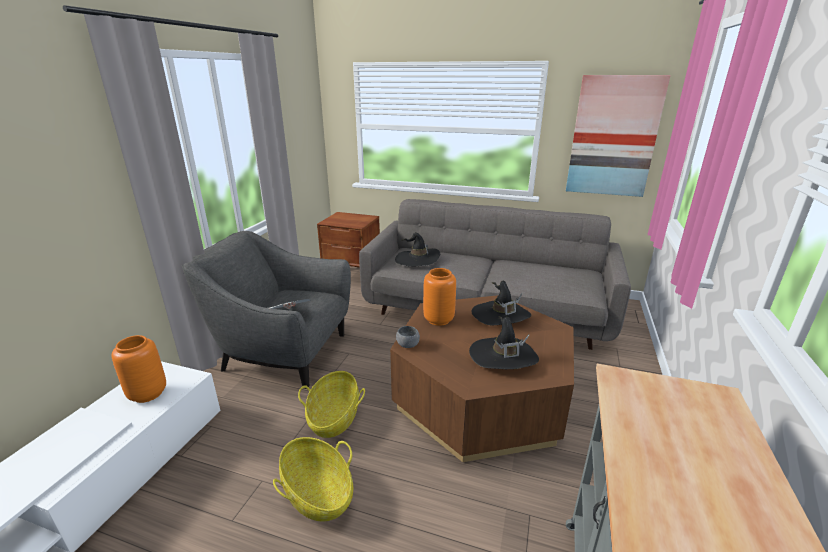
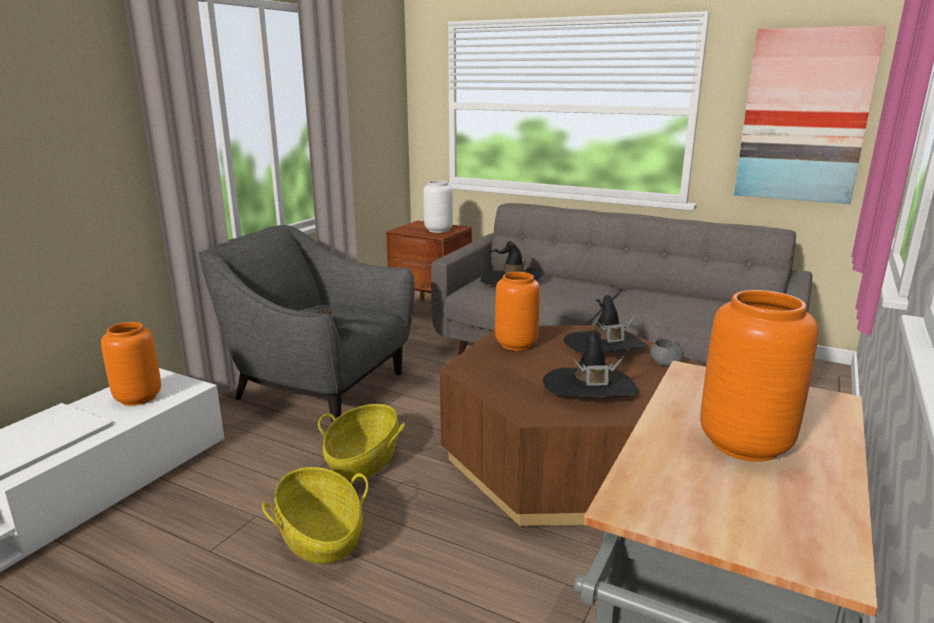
camera: 10 degrees right, 5 degrees down
(356, 221) = (439, 230): none -> white vase
(407, 345) = (464, 367): grey bowl -> grey bowl (665, 364)
(687, 453) = (742, 443): none -> orange vase

